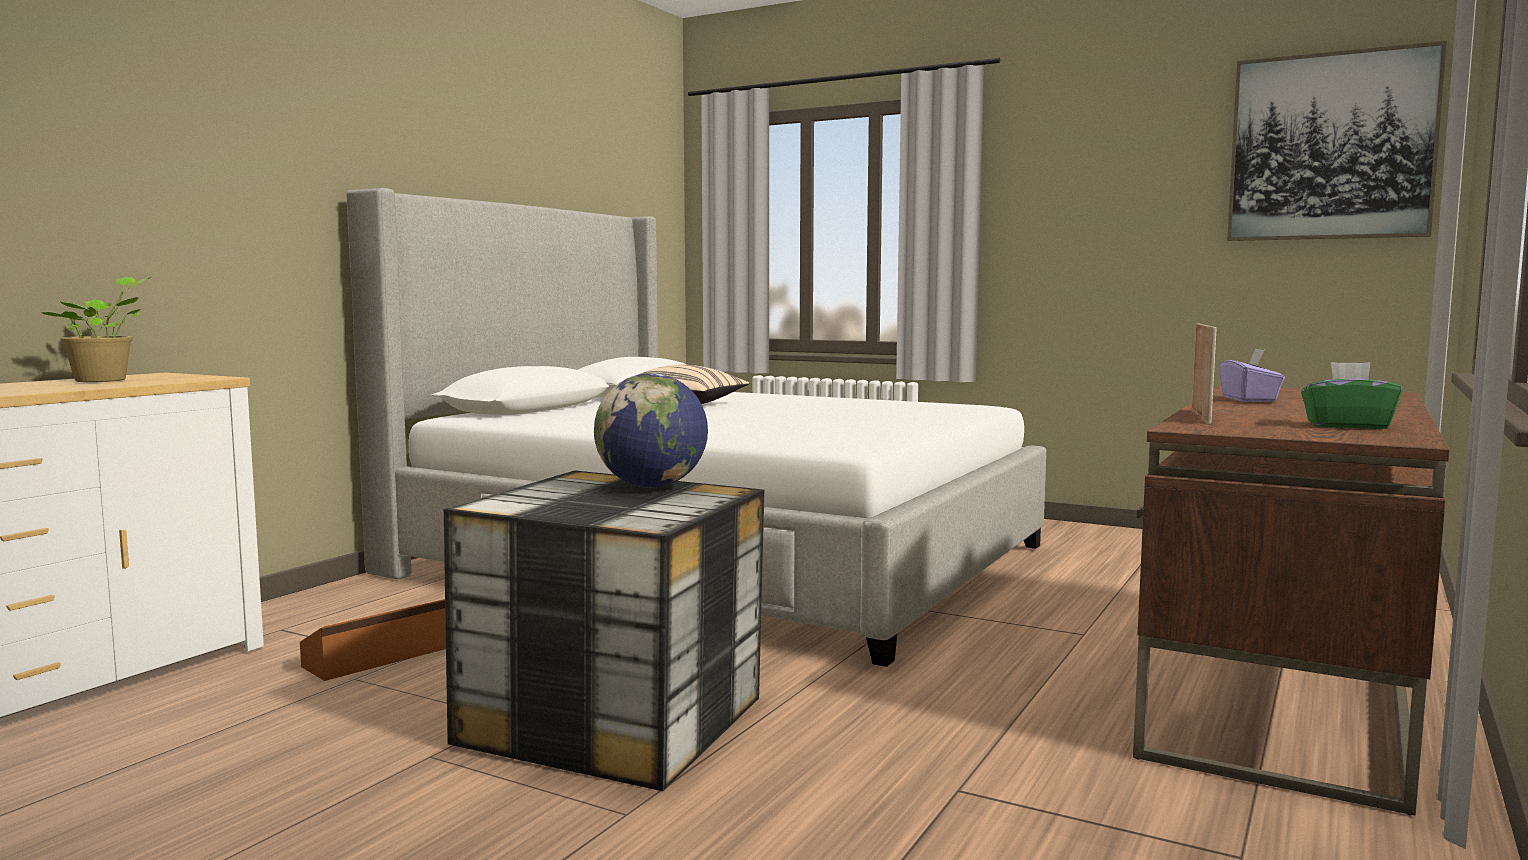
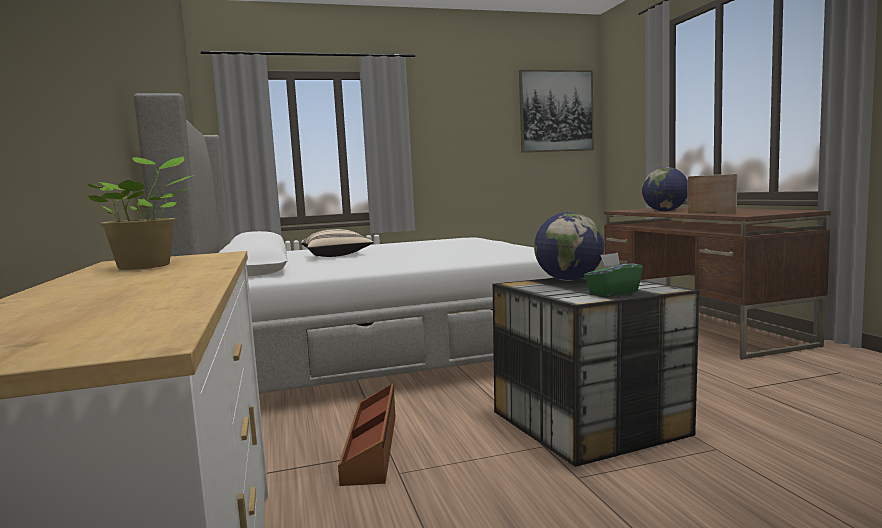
camera: 45 degrees left, 0 degrees up
(1249, 400) = (665, 211): purple tissue box -> globe
(1347, 426) = (760, 211): green tissue box -> green tissue box (613, 293)

